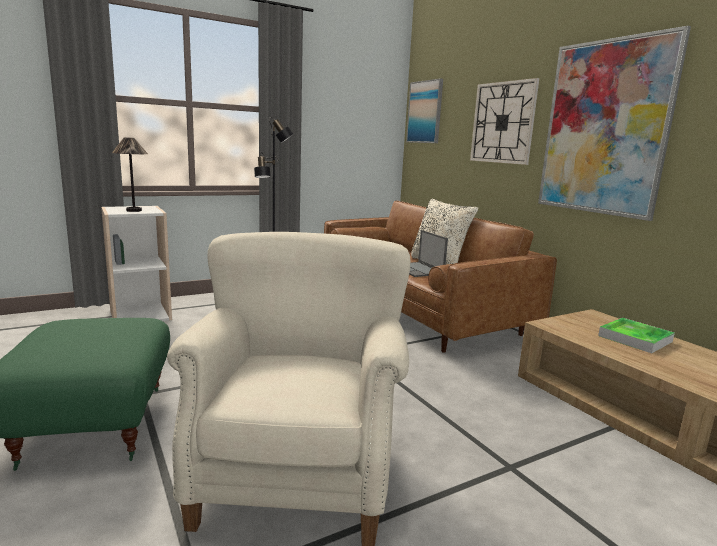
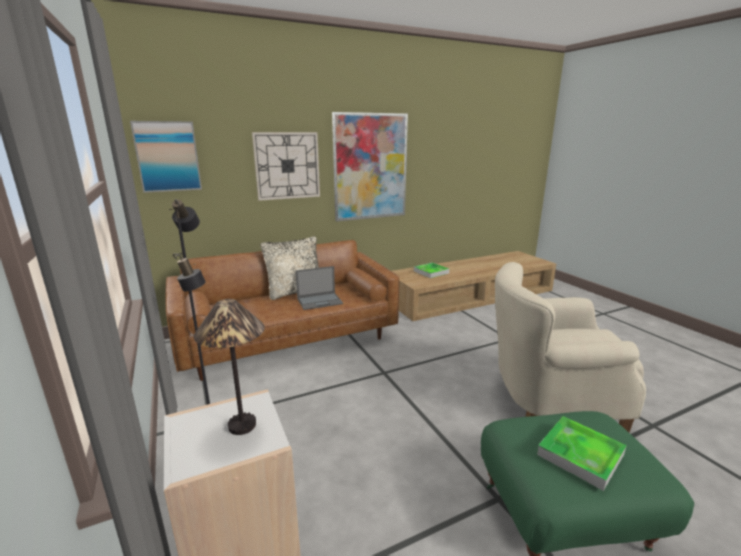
camera: 85 degrees left, 5 degrees up
(75, 333) = (580, 454): none -> tray

